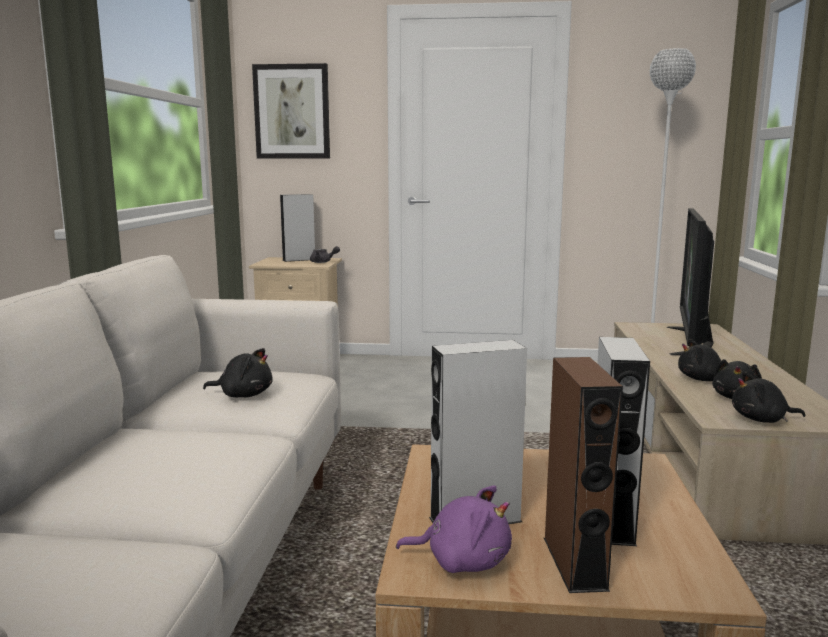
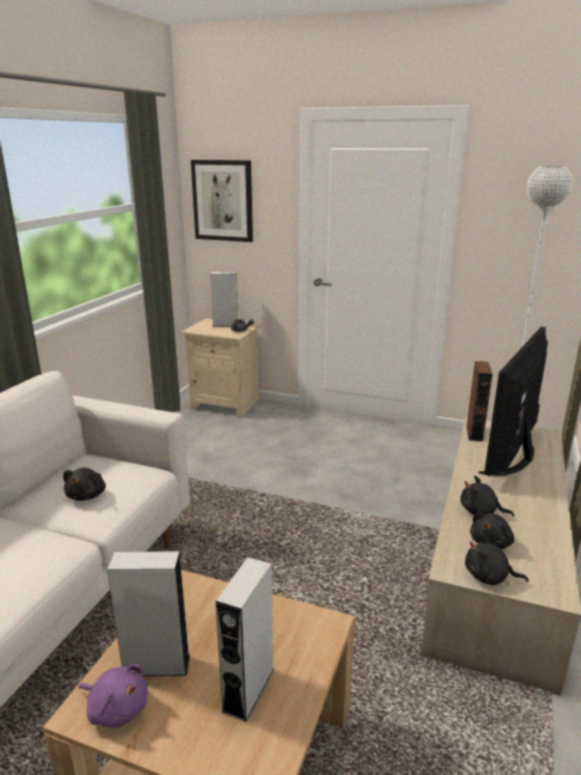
camera: 15 degrees right, 10 degrees up
(243, 395) = (87, 495): black plush toy -> black plush toy turned 75 degrees clockwise
(574, 562) = (188, 729): brown speaker -> brown speaker (474, 433)

